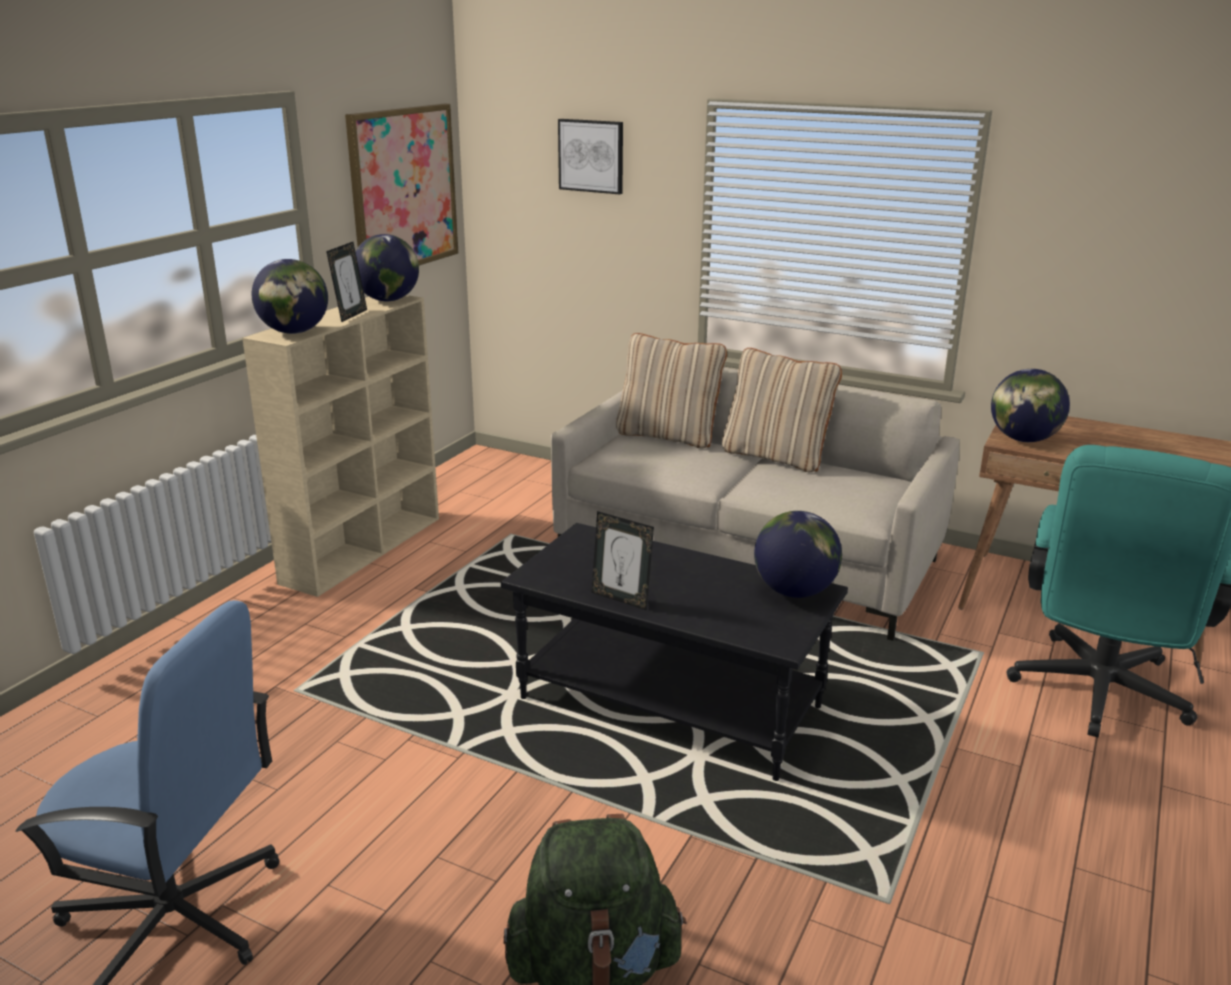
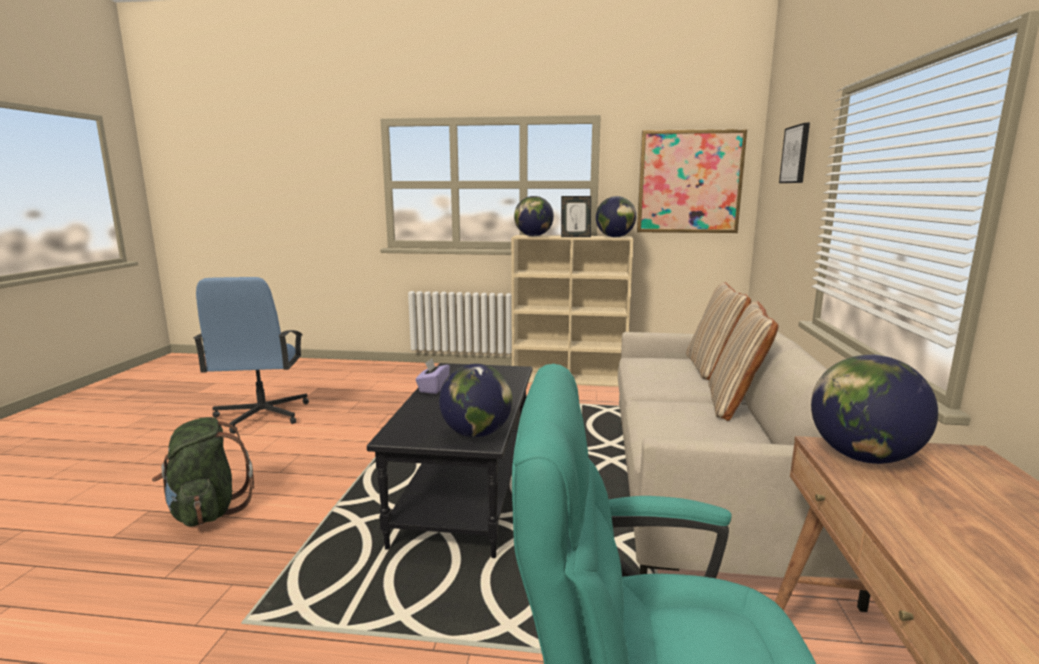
camera: 70 degrees right, 10 degrees down
(621, 599) = (433, 388): picture frame -> purple tissue box

